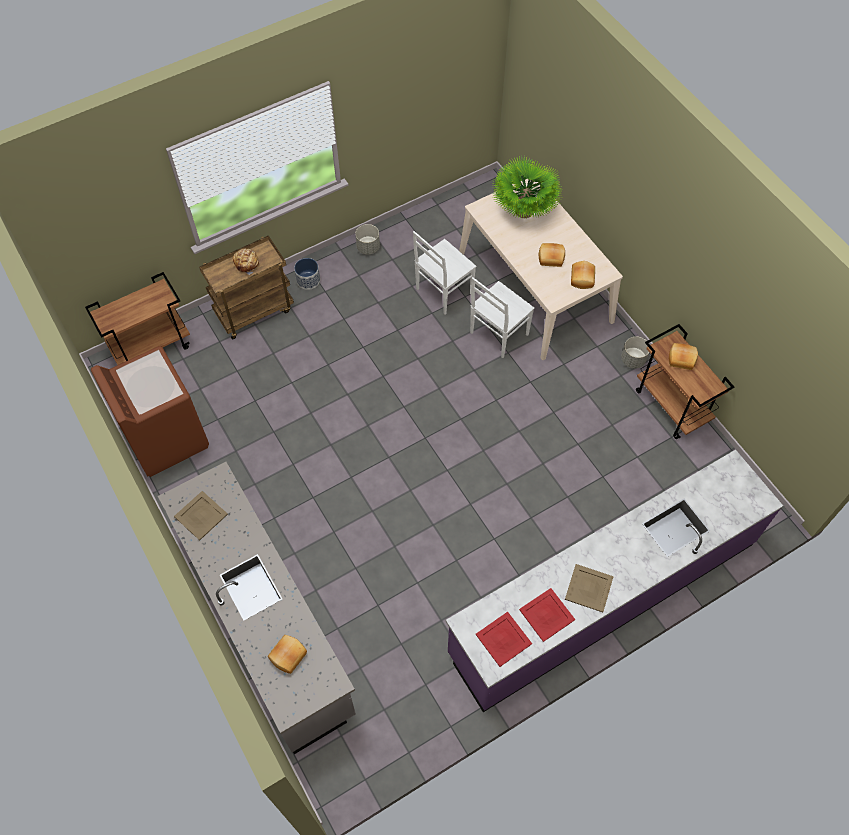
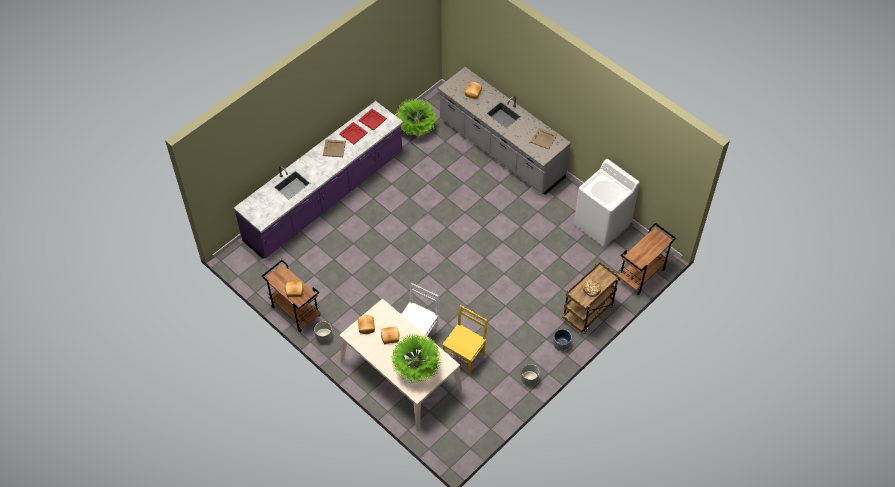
camera: 165 degrees right, 5 degrees down
(165, 437) = (602, 224): brown washing machine -> white washing machine
(407, 707) = (416, 130): none -> potted plant
(443, 292) = (464, 357): white chair -> yellow chair

